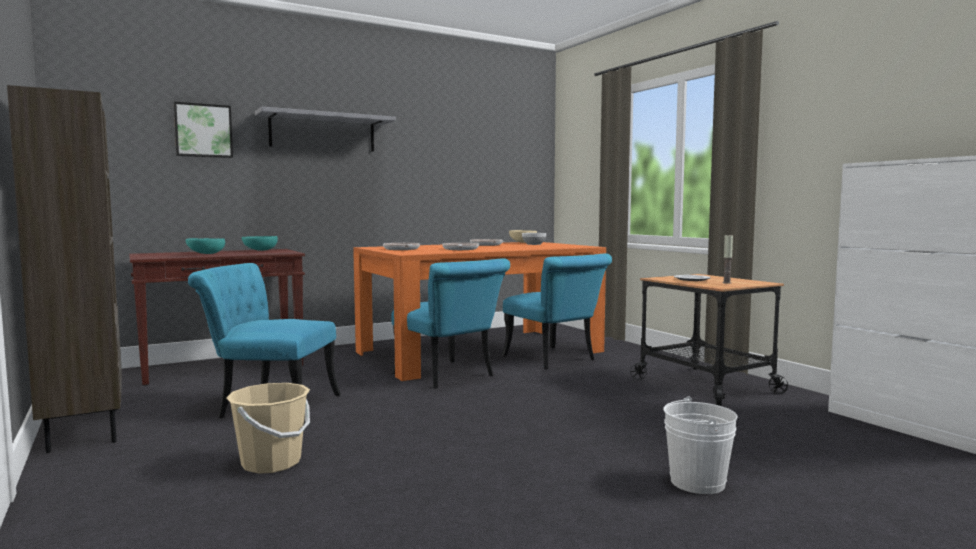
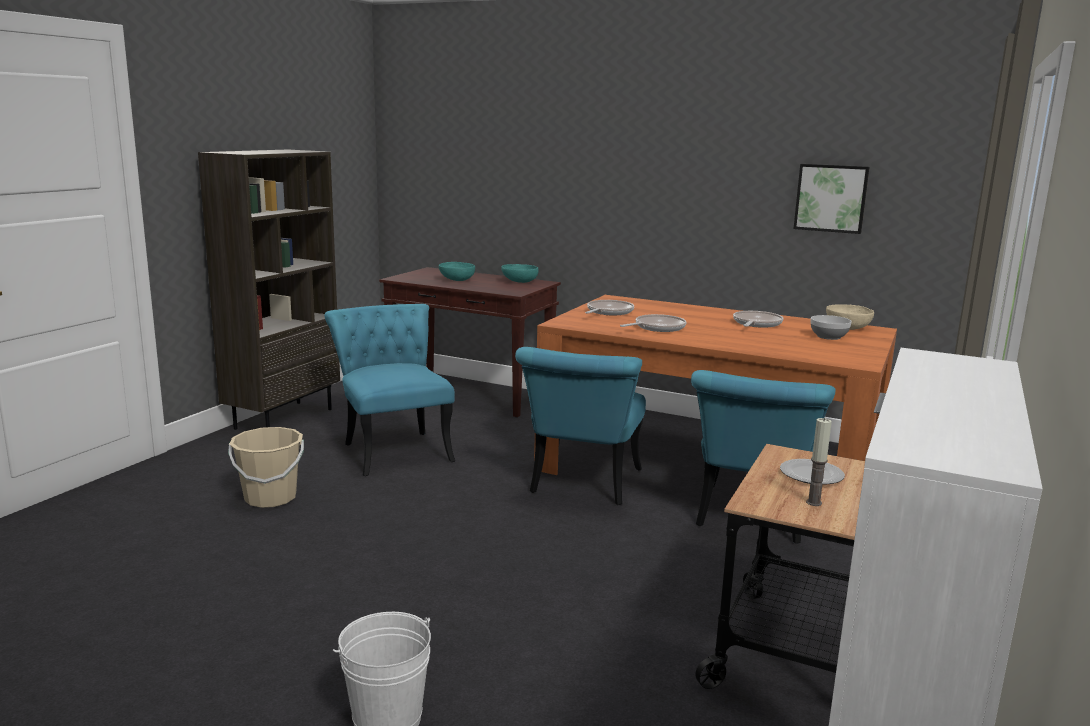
camera: 55 degrees right, 10 degrees up
(203, 130) = (492, 146): picture -> picture (831, 198)
(323, 132) = (612, 145): grey shelf -> none

